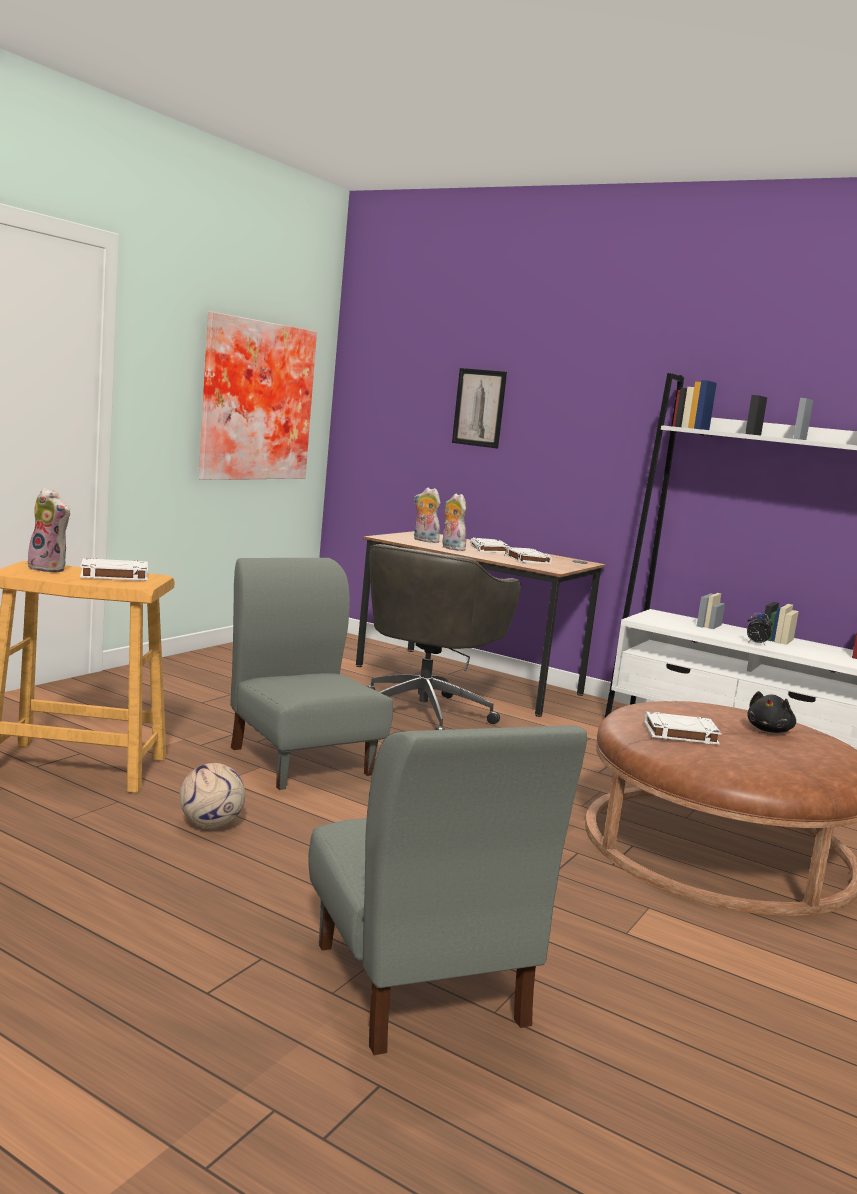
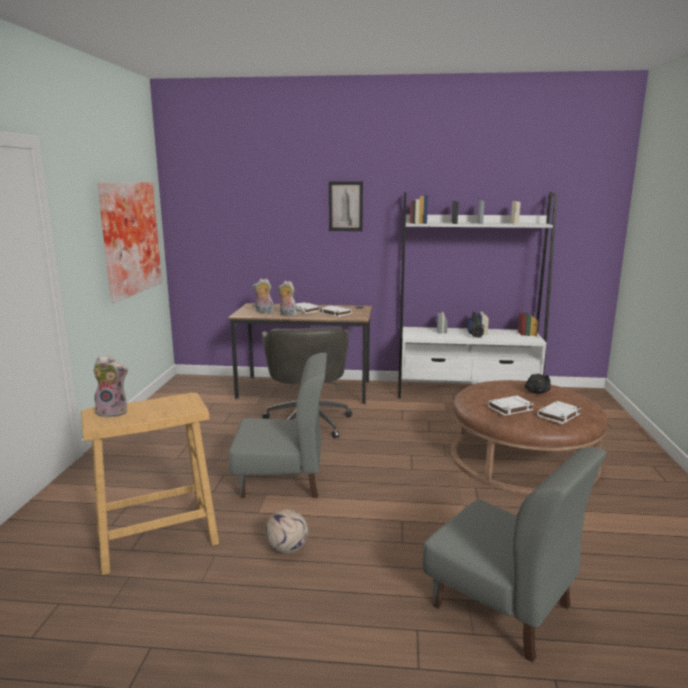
camera: 25 degrees left, 5 degrees up
(113, 575) = (163, 404): white book -> white book (558, 415)
(301, 760) = (282, 480): grey chair -> grey chair turned 150 degrees clockwise
(479, 408) = (275, 221): picture -> picture (345, 206)

